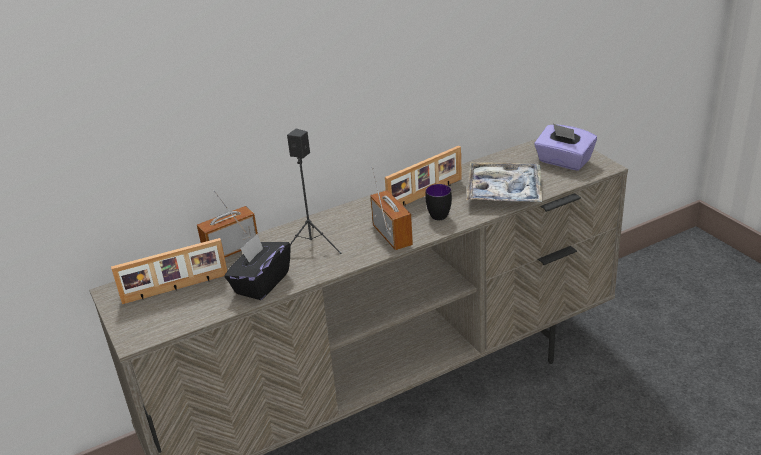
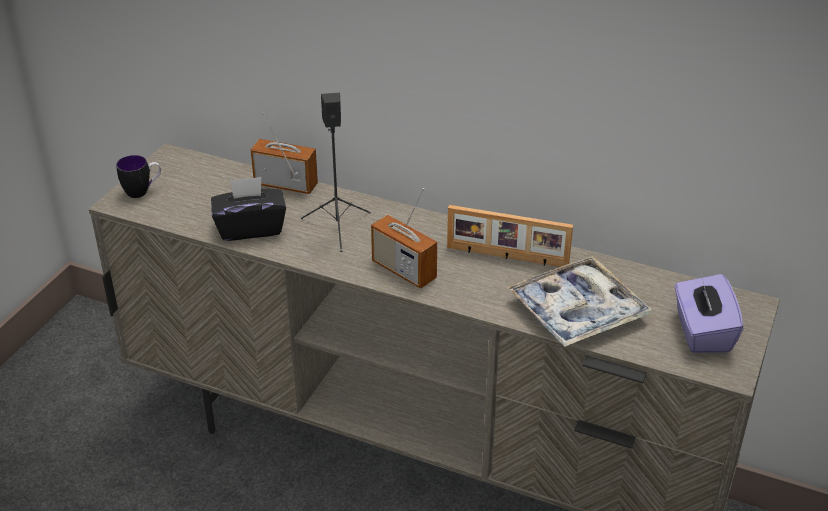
camera: 50 degrees right, 5 degrees up
(176, 289) = (201, 186): picture frame -> none
(392, 236) = (404, 270): radio -> radio turned 105 degrees clockwise
(440, 213) = (480, 284): mug -> mug (143, 191)

